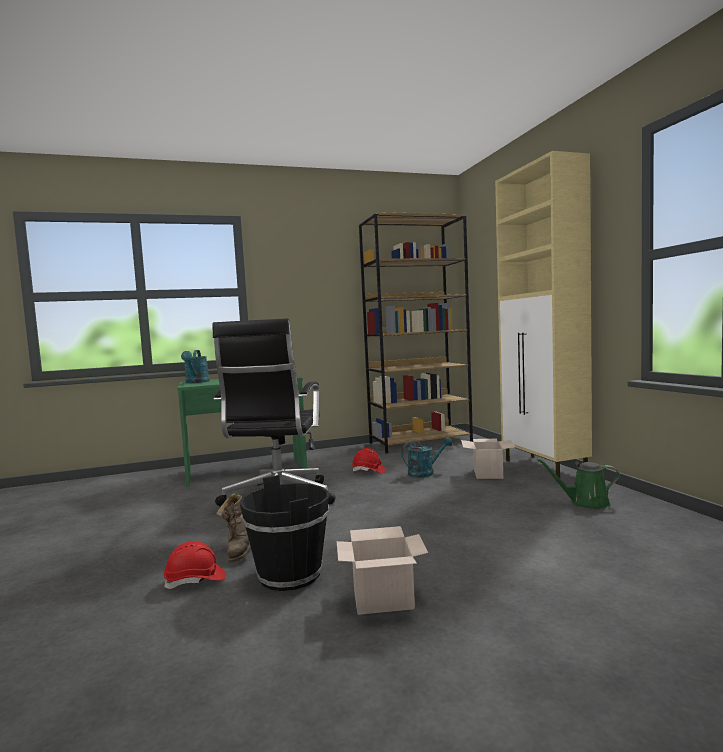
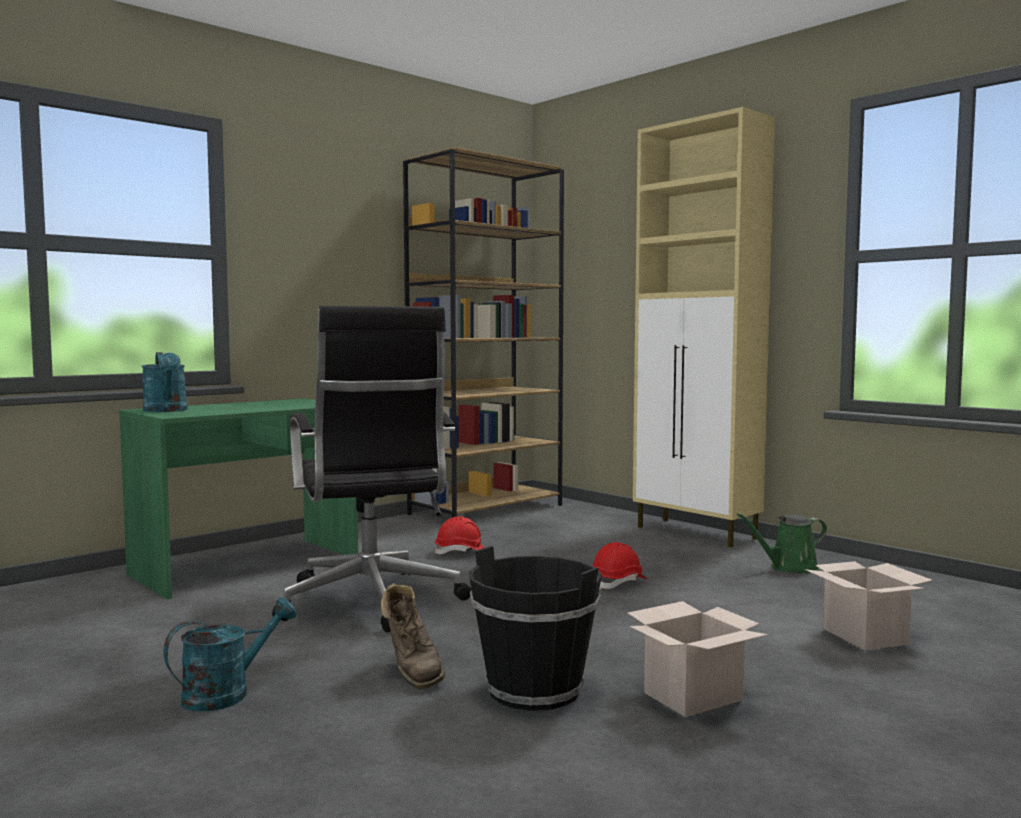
camera: 25 degrees left, 0 degrees up
(195, 581) = (401, 719): red hard hat -> red hard hat (618, 583)
(425, 473) = (548, 549): turquoise watering can -> turquoise watering can (227, 693)
(488, 474) = (636, 544): cardboard box -> cardboard box (867, 636)

